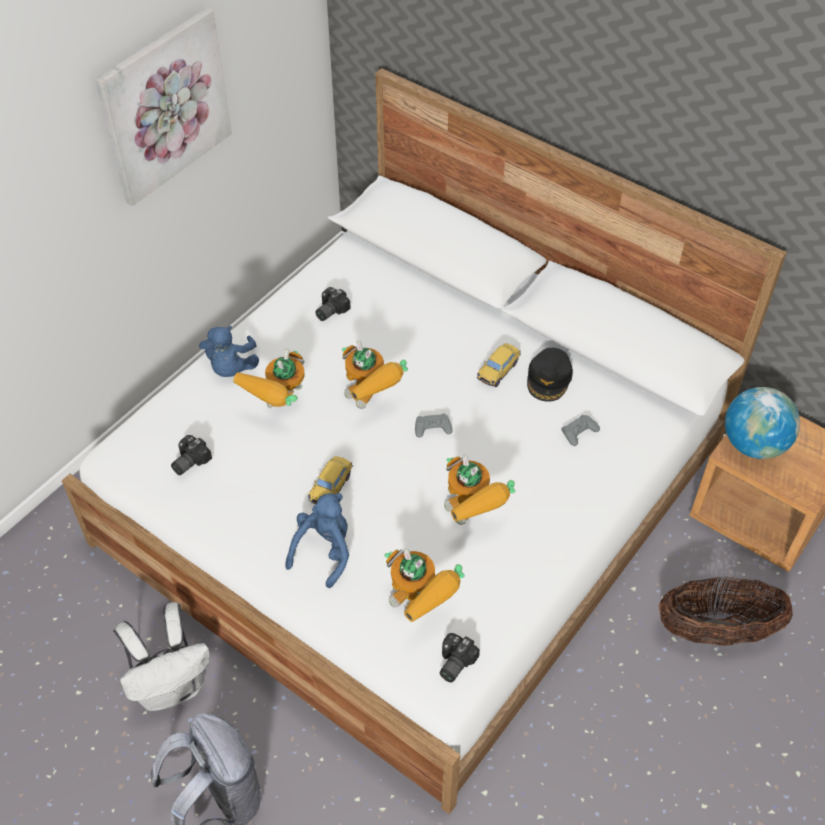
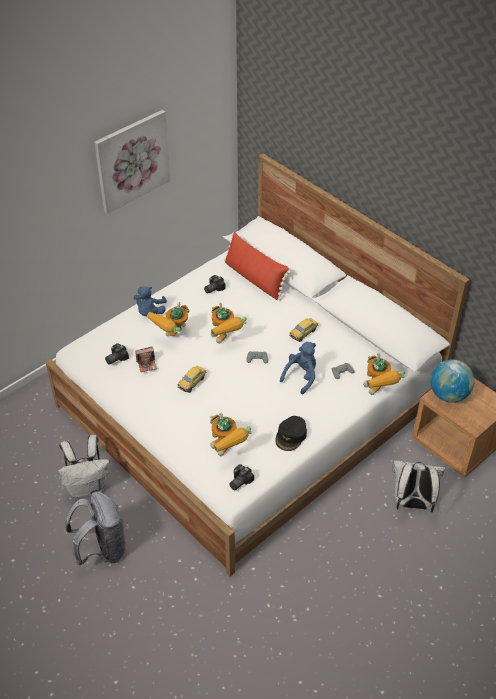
camera: 10 degrees right, 5 degrees down
(246, 465) = (147, 364): none -> camera
(324, 551) = (180, 415): blue plush toy -> blue plush toy (301, 376)
(395, 285) = (254, 279): none -> red pillow
(472, 517) = (268, 408): toy robot -> toy robot (378, 392)
(549, 378) = (332, 341): black cap -> black cap (291, 436)
(716, 630) = (412, 504): basket -> white backpack

